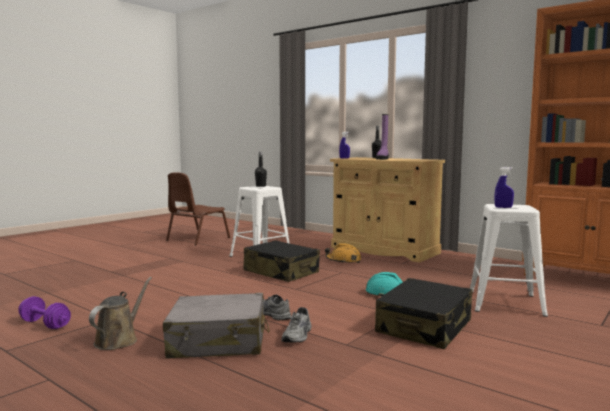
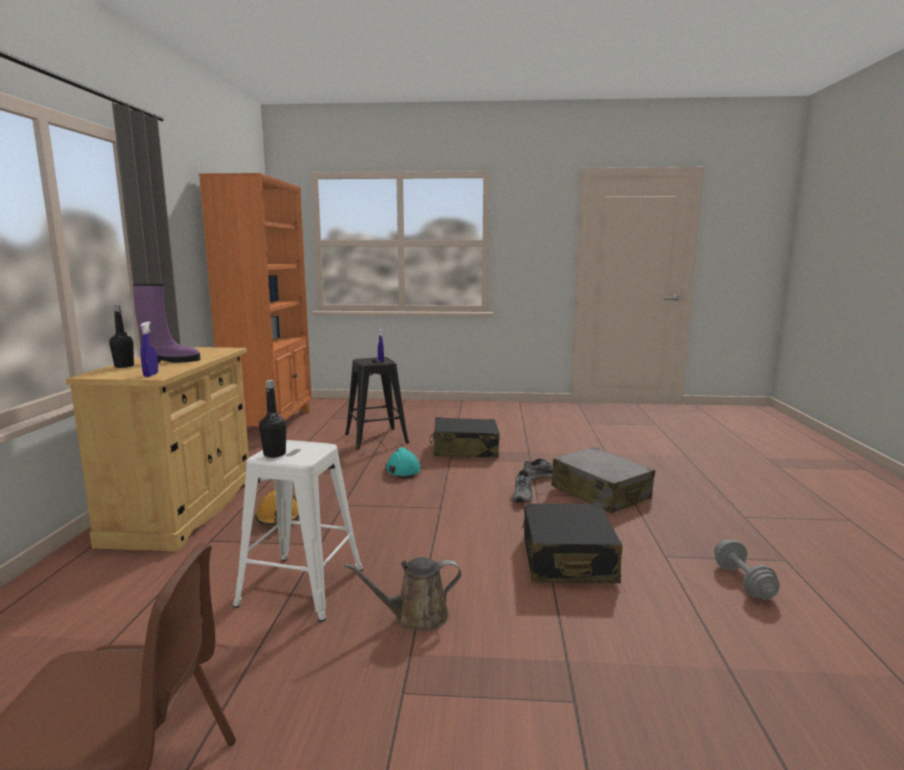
camera: 125 degrees left, 5 degrees up
(45, 324) = (743, 582): purple dumbbell -> grey dumbbell
(119, 340) = (674, 526): brown watering can -> brown watering can (416, 617)
(281, 272) = (382, 536): black suitcase -> black suitcase (567, 560)
(506, 303) = (375, 438): white stool -> black stool

